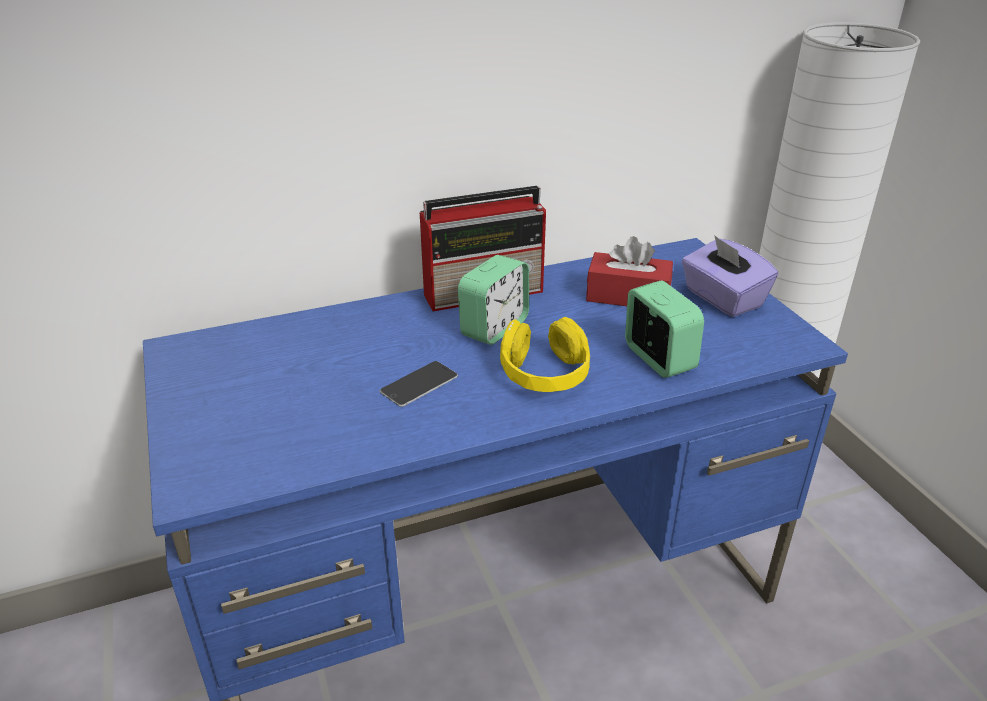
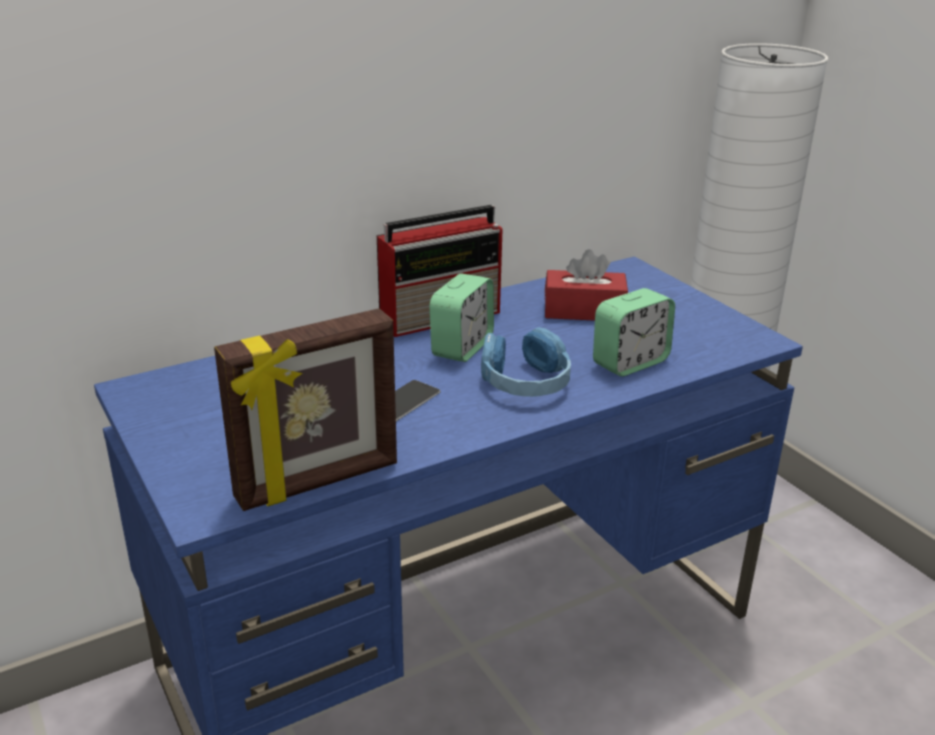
camera: 10 degrees left, 5 degrees down
(308, 468) = (318, 483): none -> picture frame
(544, 373) = (525, 382): yellow headphones -> blue headphones
(658, 358) = (630, 362): alarm clock -> alarm clock turned 90 degrees clockwise
(722, 298) = (675, 307): purple tissue box -> none

